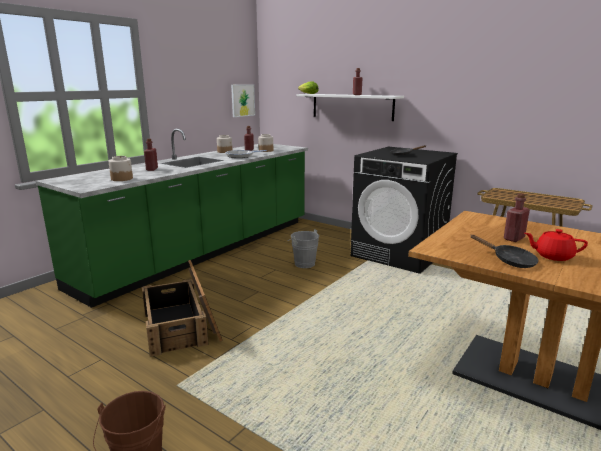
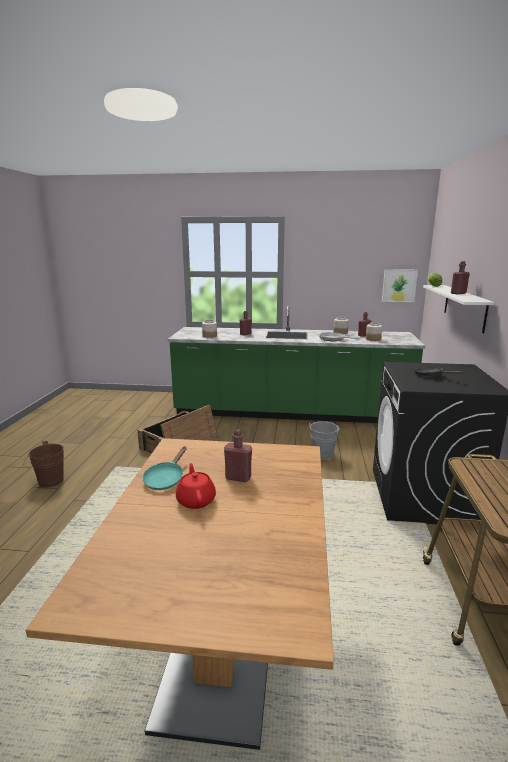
camera: 60 degrees right, 0 degrees up
(509, 261) = (165, 479): black frying pan -> turquoise frying pan

